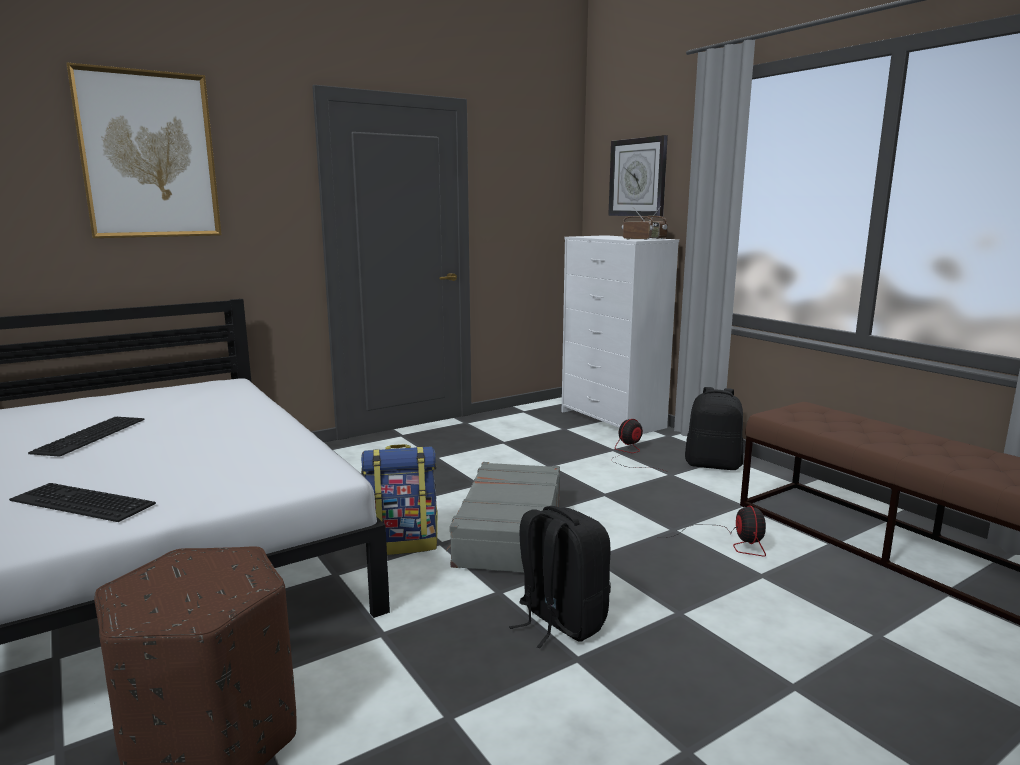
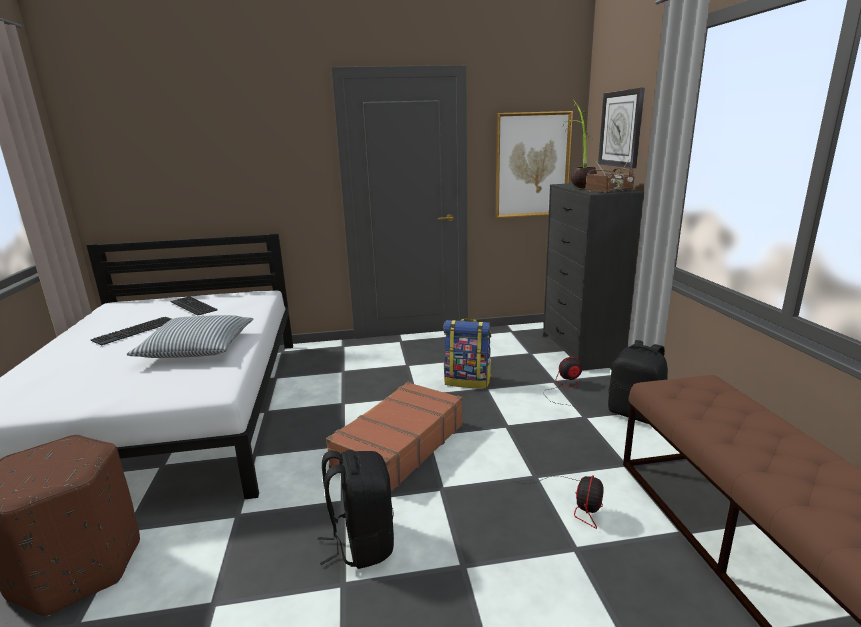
camera: 25 degrees right, 5 degrees up
(78, 503) = (64, 386): keyboard -> keyboard (191, 306)
(148, 155) = (213, 131): picture -> picture (532, 165)
(228, 442) = (197, 348): none -> pillow
(403, 543) = (318, 438): backpack -> backpack (468, 381)
(508, 532) = (399, 446): grey suitcase -> brown suitcase
(602, 237) = (578, 186): none -> potted plant
(613, 420) = (581, 350): white dresser -> black dresser

